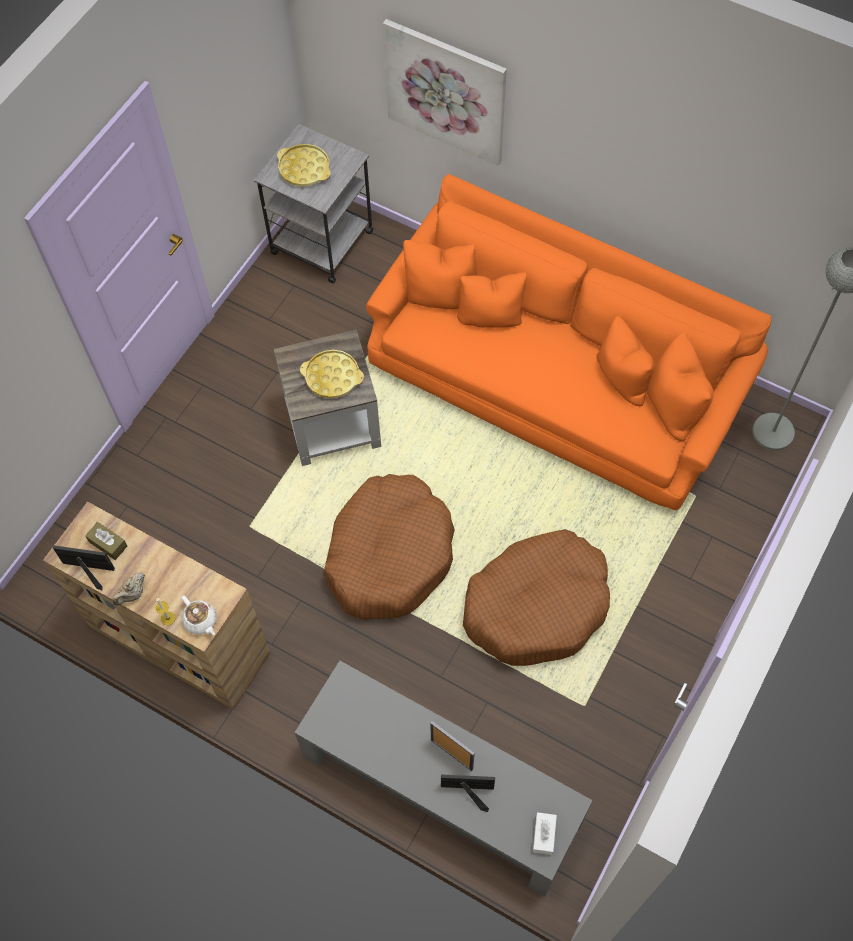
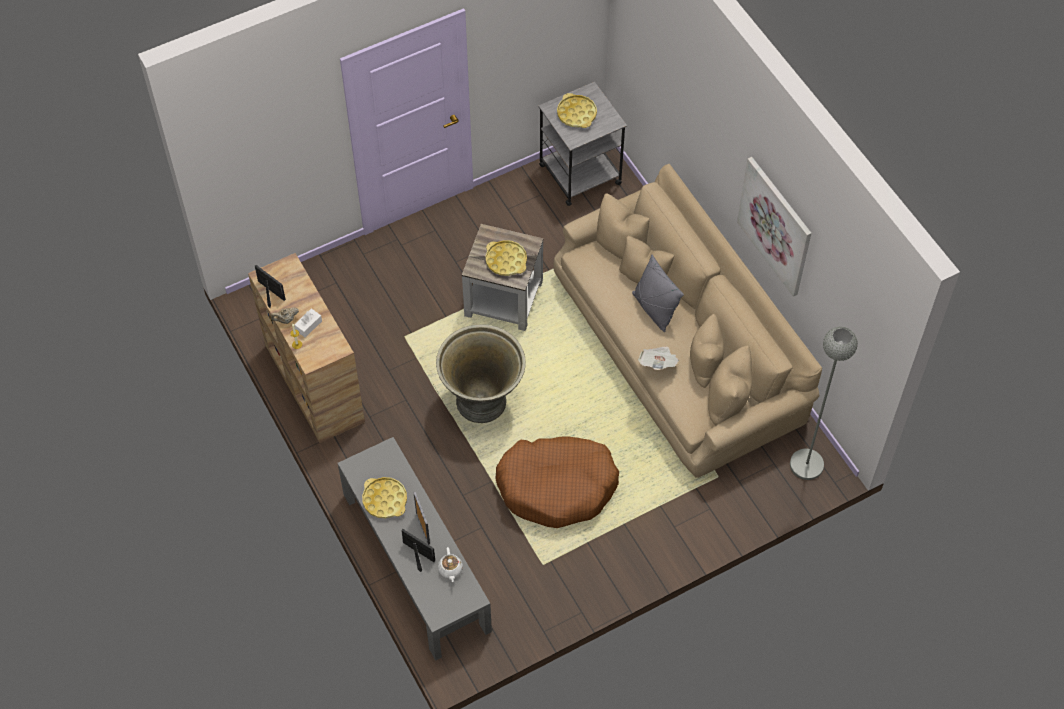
camera: 30 degrees right, 5 degrees down
(108, 544) = (291, 283): brown tissue box -> none
(200, 621) = (314, 356): white teapot -> white teapot (450, 569)
(383, 746) = (385, 500): none -> yellow tray
(389, 554) = (482, 402): brown dog bed -> grey planter
(445, 92) = (678, 104): picture -> picture (775, 226)
(527, 347) = (654, 309): none -> grey pillow
(544, 835) = (445, 605): white tissue box -> white tissue box (308, 326)
(555, 378) = (677, 348): orange sofa -> beige sofa
(575, 405) = (658, 363): none -> newspaper

